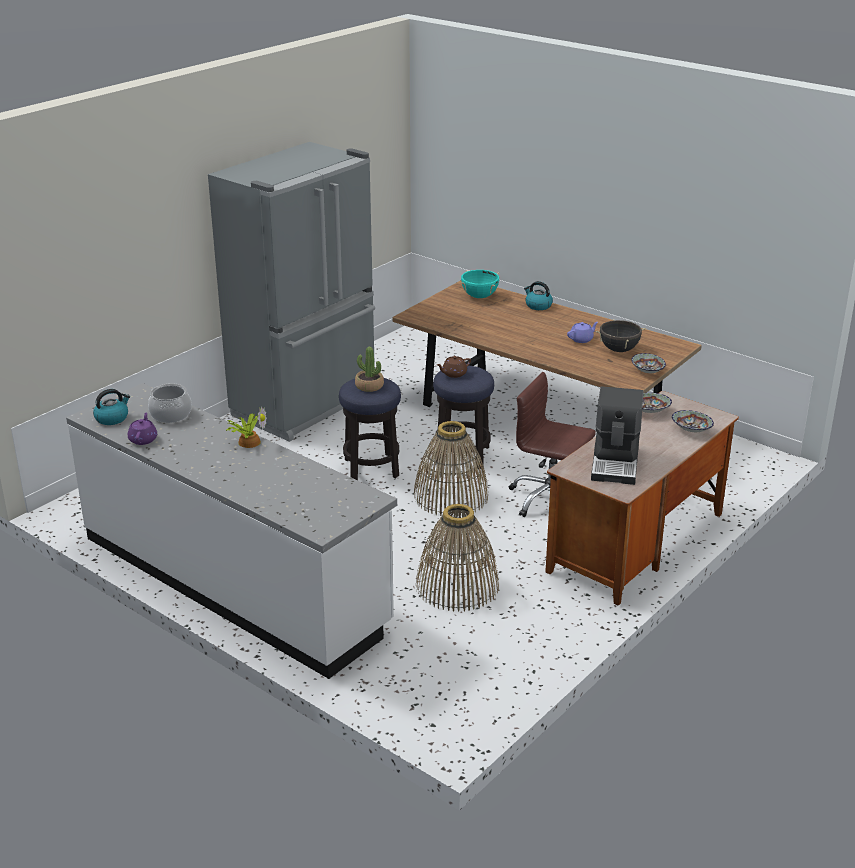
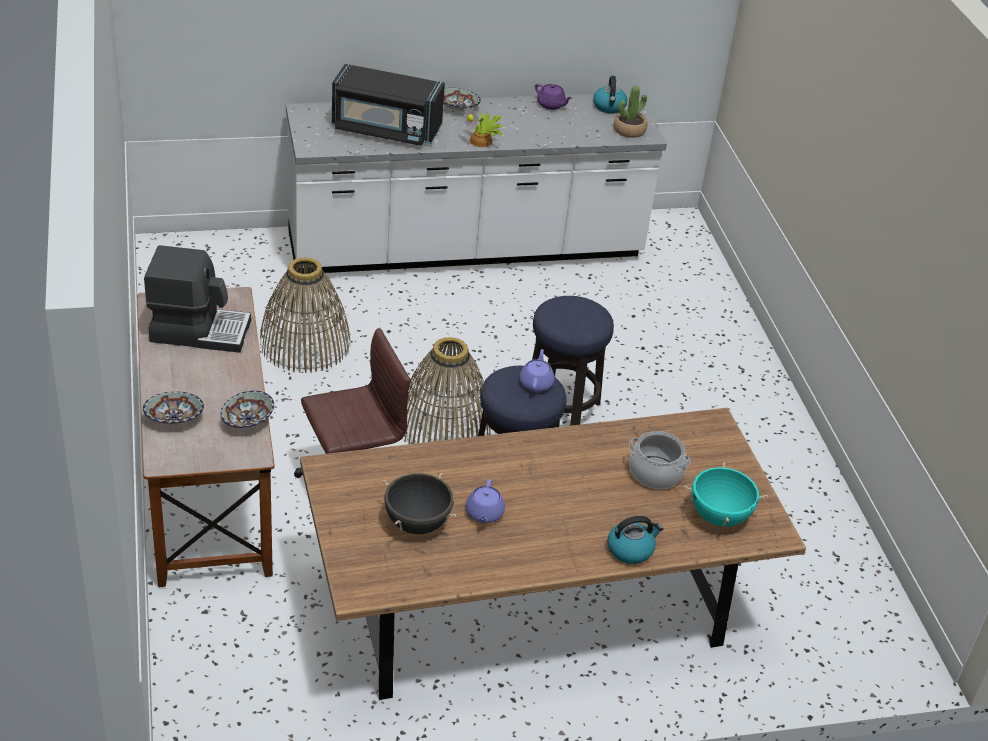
camera: 125 degrees right, 10 degrees up
(170, 414) = (581, 130): cooking pot -> cooking pot (655, 473)
(293, 483) = (385, 129): none -> black microwave
(307, 405) = (755, 440): grey fridge -> none
(369, 386) = (575, 315): potted plant -> potted plant (629, 130)
(453, 374) = (536, 383): brown teapot -> purple teapot
(616, 463) = (200, 330): coffee machine -> coffee machine turned 135 degrees clockwise
(648, 371) = (335, 504): bowl -> bowl (457, 108)

